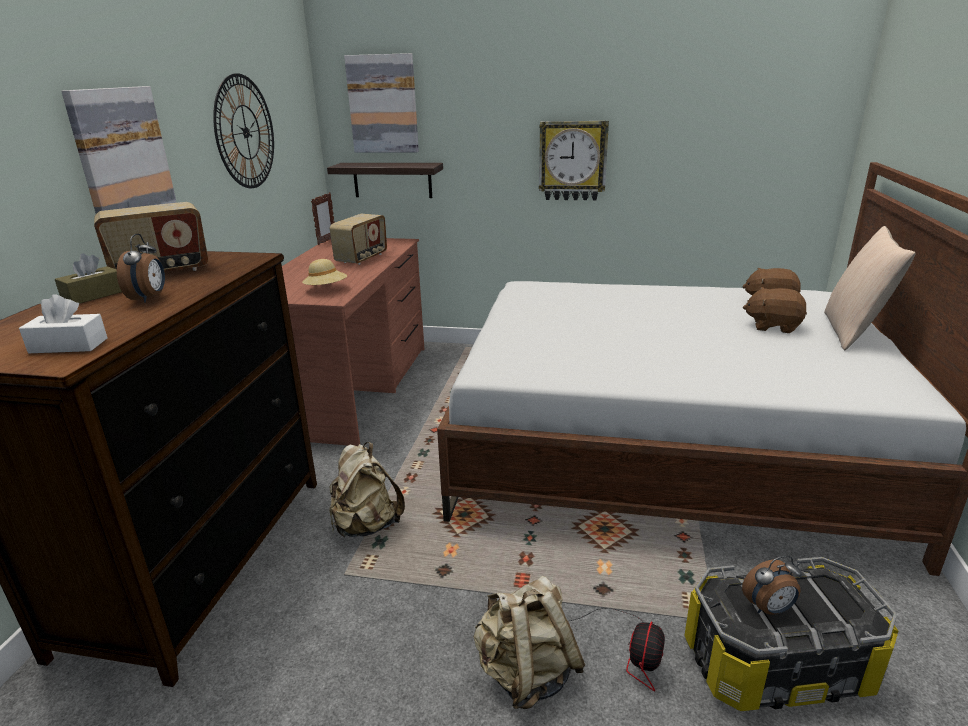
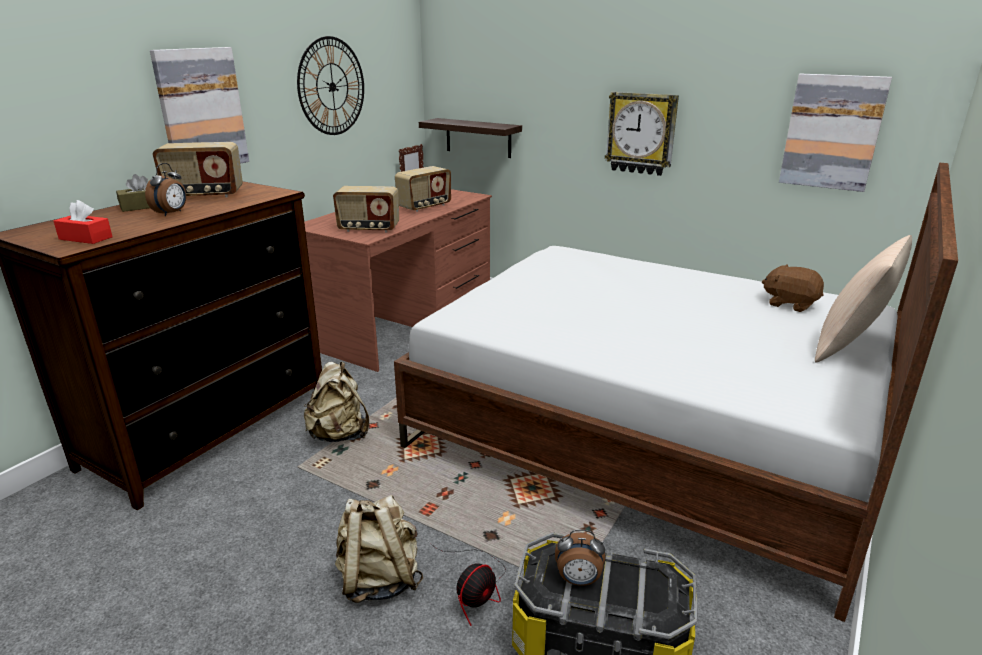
camera: 20 degrees right, 0 degrees up
(68, 345) = (85, 238): white tissue box -> red tissue box
(326, 289) = (368, 229): beige hat -> radio
(383, 104) = (475, 67): picture -> picture (832, 132)
(773, 326) = (765, 326): brown plush toy -> none

